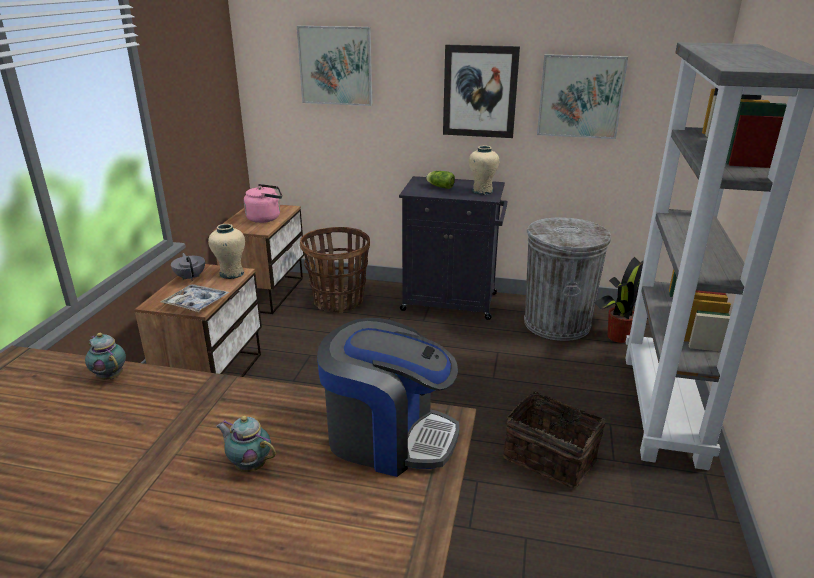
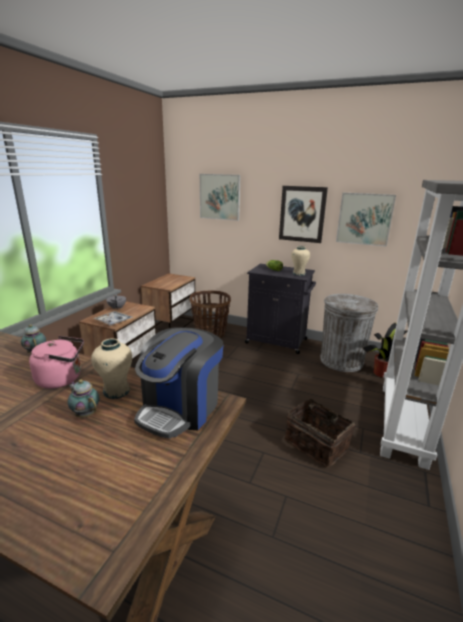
camera: 10 degrees right, 5 degrees down
(231, 273) = (140, 308): beige vase -> beige vase (116, 391)
(266, 218) = (173, 281): pink kettle -> pink kettle (62, 379)
(388, 437) = (180, 408): coffee machine -> coffee machine turned 90 degrees clockwise

